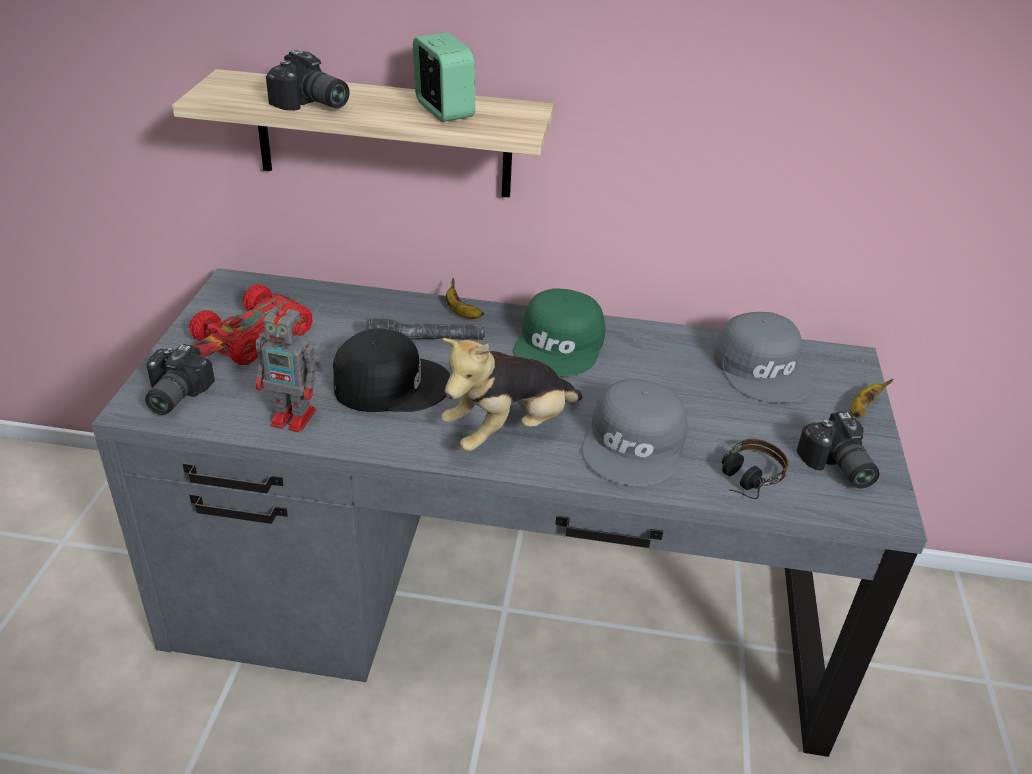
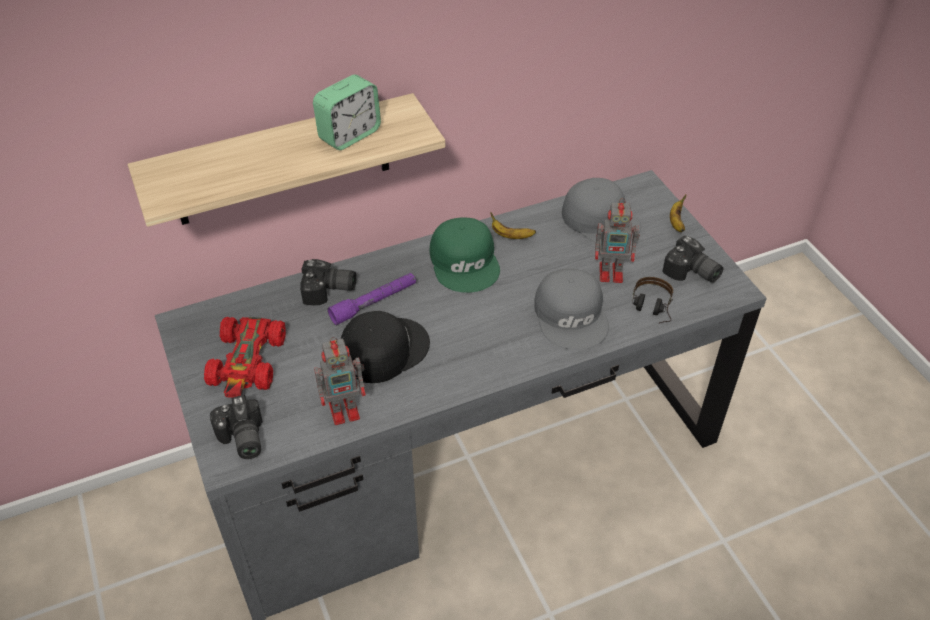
camera: 30 degrees left, 10 degrees up
(310, 105) = (250, 171): camera -> camera (329, 291)
(426, 341) = (374, 303): grey flashlight -> purple flashlight
(443, 110) = (349, 135): alarm clock -> alarm clock turned 105 degrees clockwise
(461, 313) = (377, 267): banana -> banana (510, 236)
(508, 431) = (490, 346): plush toy -> none
(728, 424) = (612, 272): none -> toy robot

